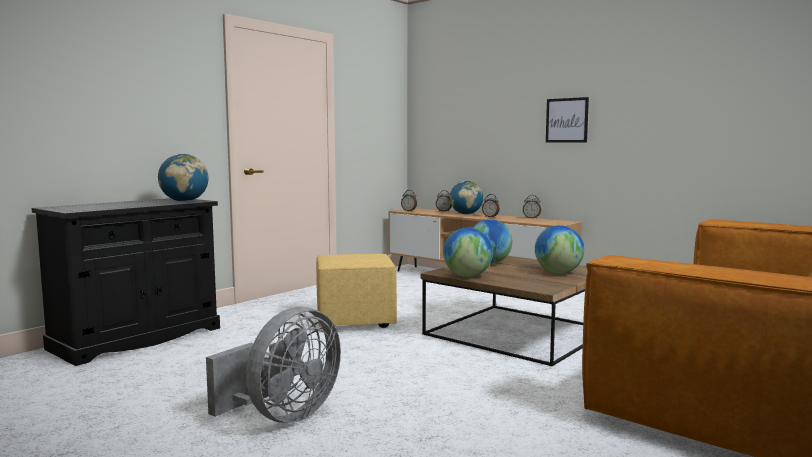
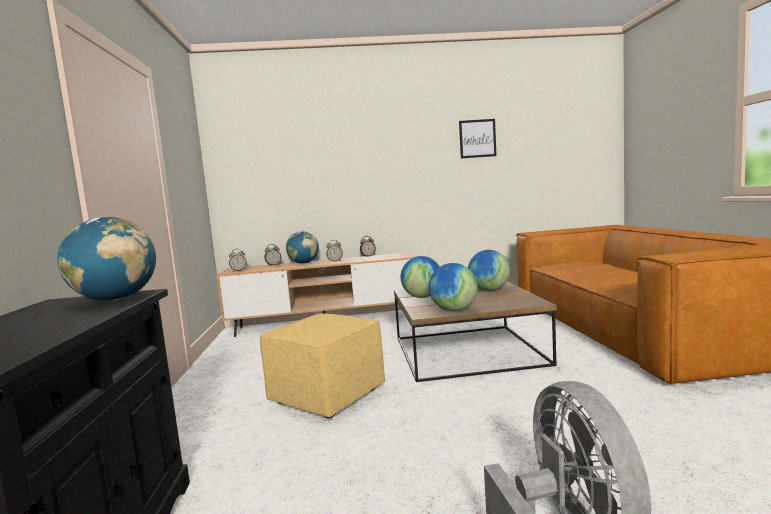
camera: 45 degrees left, 0 degrees up
(567, 120) = (386, 169): picture -> picture (477, 138)

